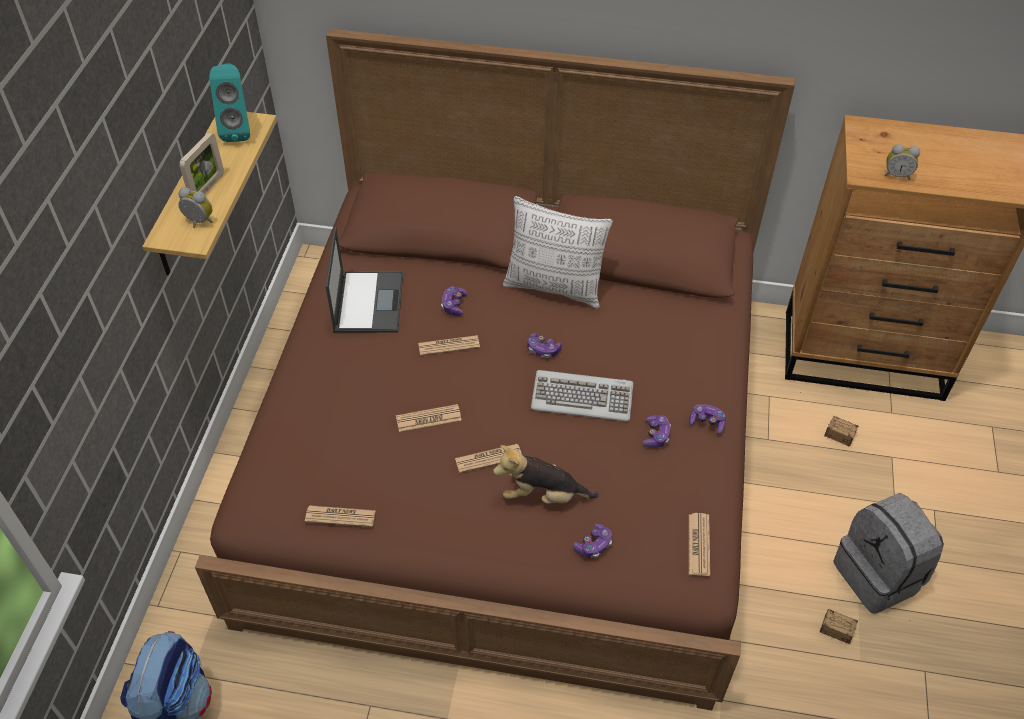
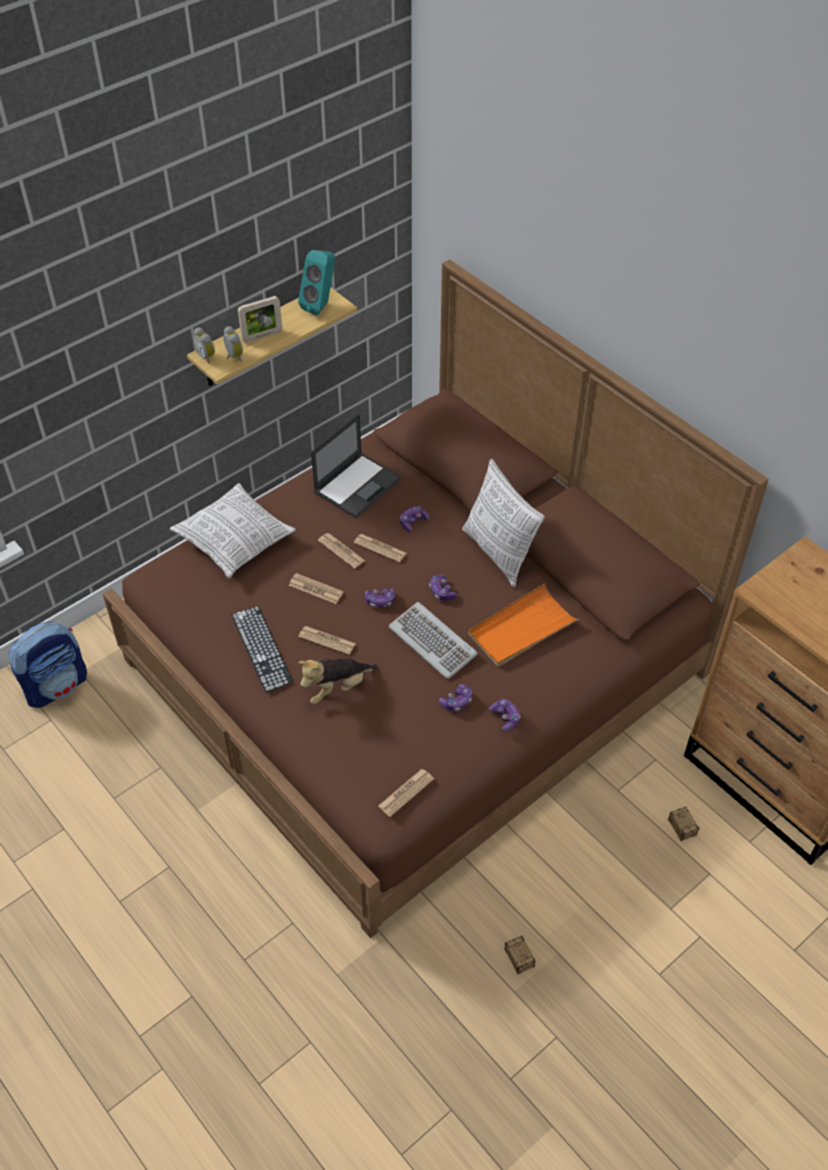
camera: 40 degrees right, 0 degrees up
(300, 423) = (235, 540): none -> pillow
(340, 516) = (200, 615): newspaper -> newspaper (341, 551)
(435, 506) = (261, 648): none -> keyboard
(542, 495) = (336, 688): plush toy -> plush toy turned 75 degrees counterclockwise
(593, 545) = (335, 743): game controller -> game controller (380, 601)
(641, 339) = (521, 629): none -> orange tray
(879, 575) = (596, 947): grey backpack -> none
(897, 175) = (786, 607): alarm clock -> alarm clock (207, 356)

